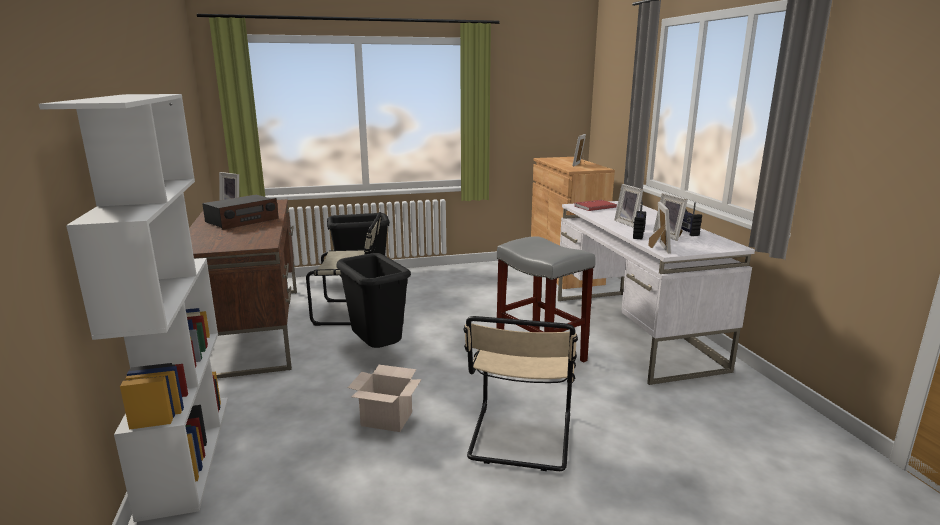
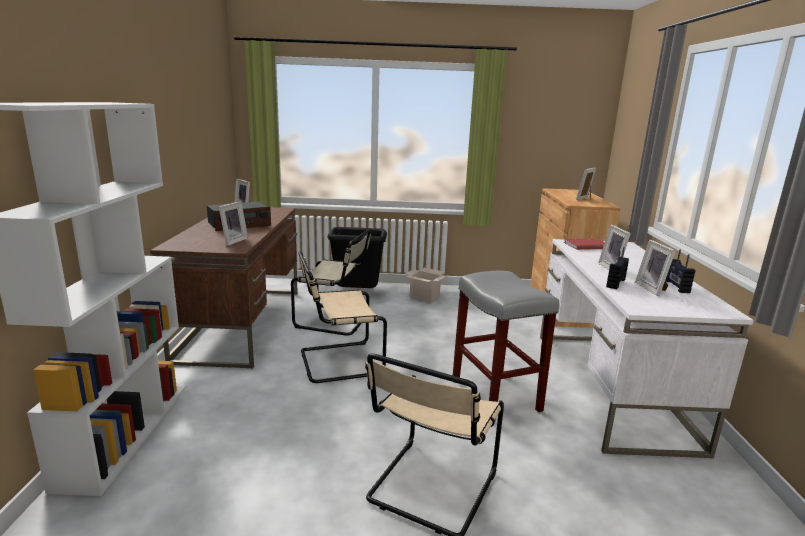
camera: 15 degrees right, 0 degrees up
(377, 351) = (337, 362): black trash can -> beige chair
(388, 419) = (312, 436): cardboard box -> cardboard box (425, 297)
(658, 248) = (629, 302): picture frame -> picture frame (232, 241)

